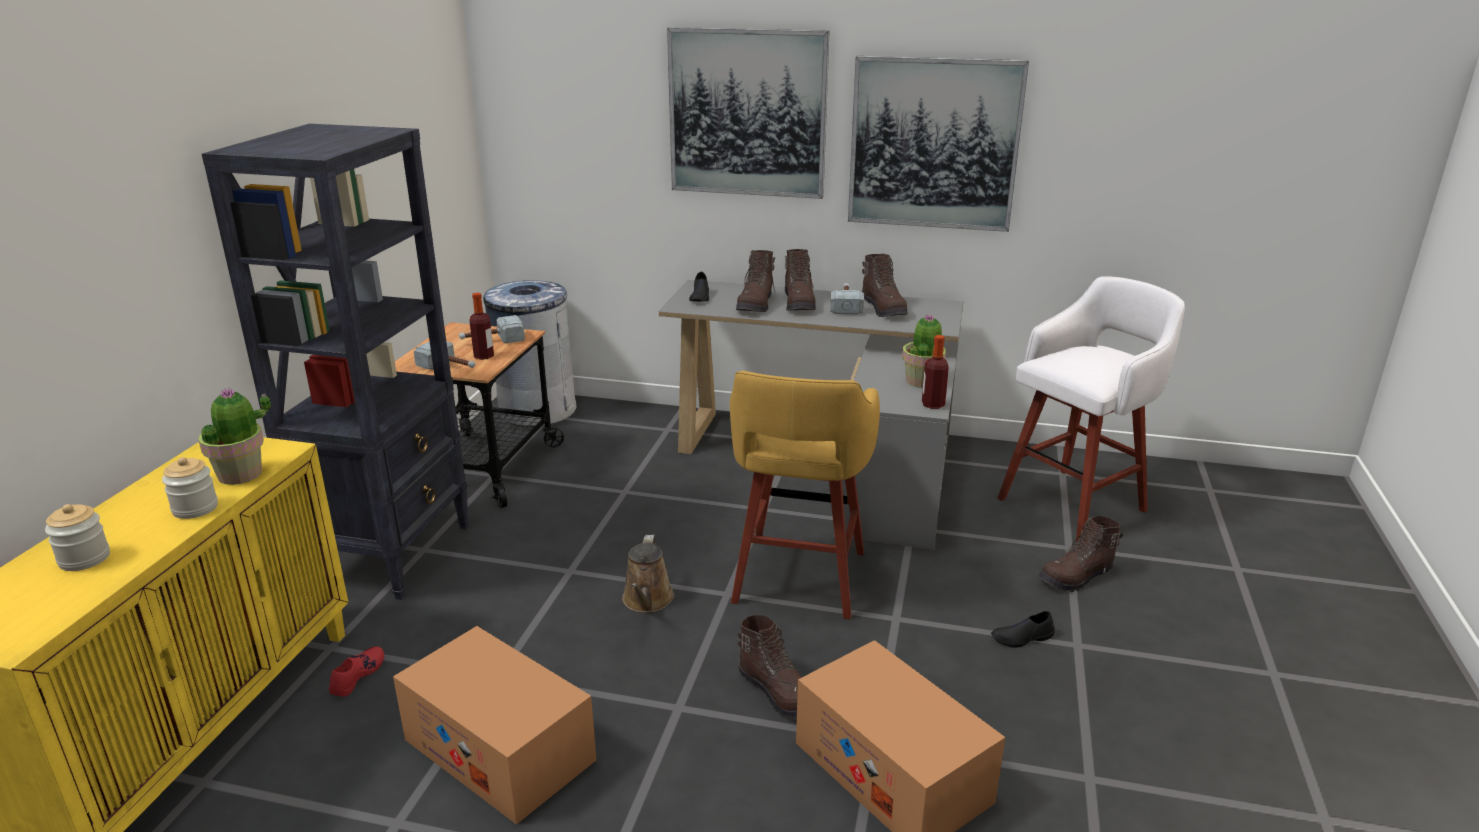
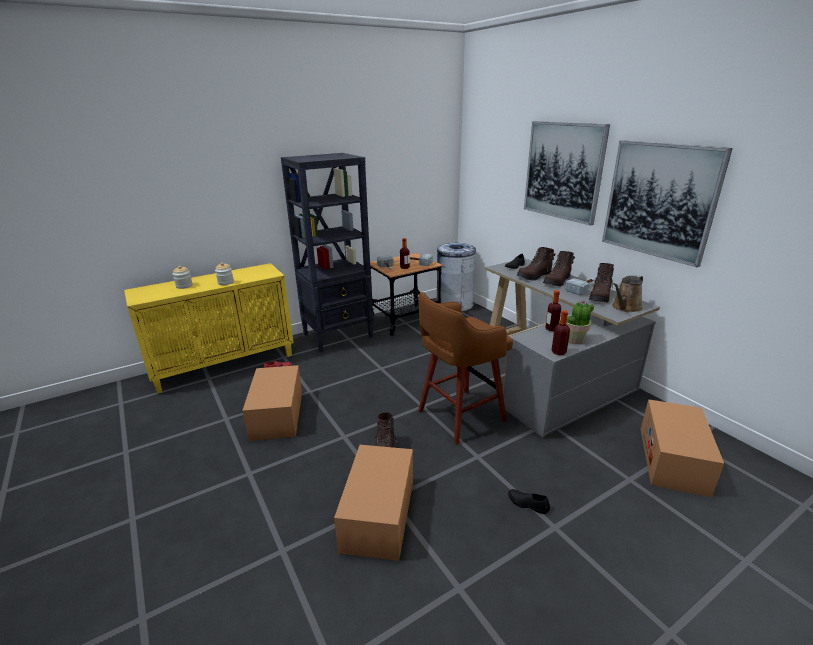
camera: 45 degrees right, 0 degrees up
(241, 474) = (252, 277): potted plant -> none
(647, 601) = (390, 392): brown watering can -> brown watering can (625, 307)
(798, 580) = (459, 416): yellow stool -> brown stool
(874, 377) = (551, 329): none -> bottle
(1075, 503) = (672, 460): white stool -> cardboard box
(1077, 577) = (609, 496): brown boot -> none

